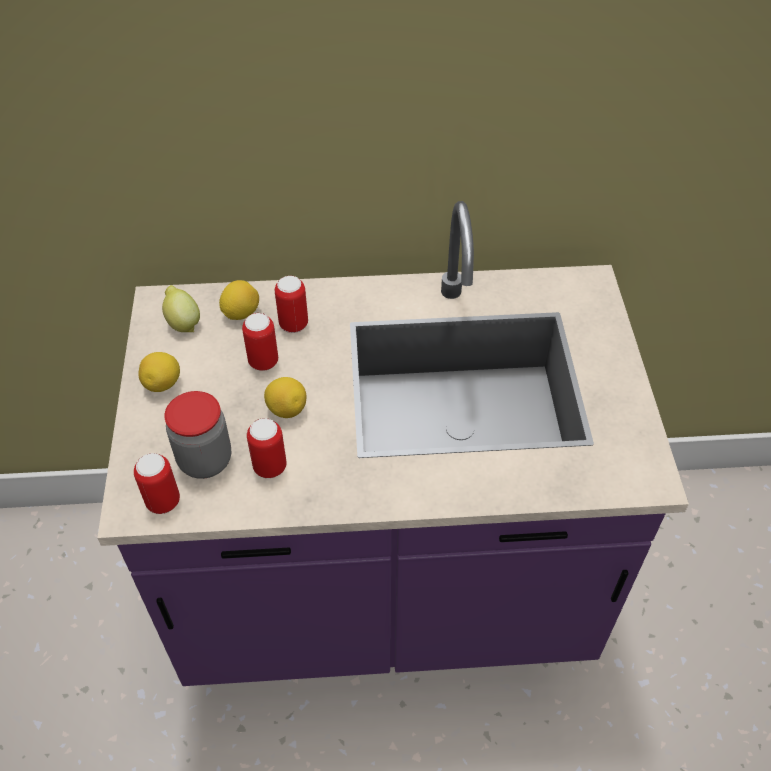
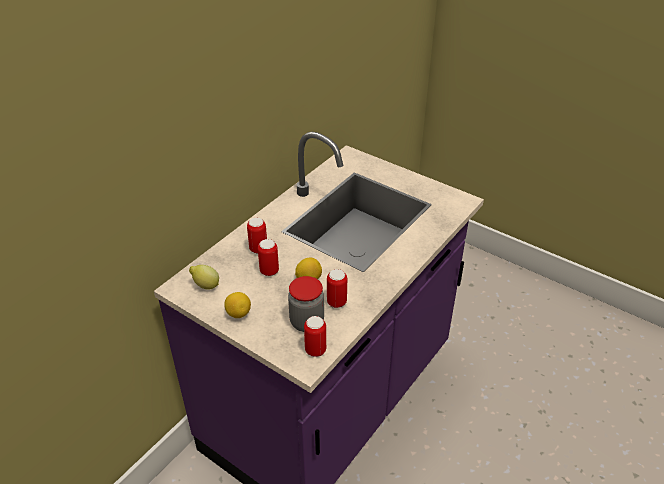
camera: 50 degrees left, 10 degrees down
(241, 313) = (227, 262): lemon -> none

